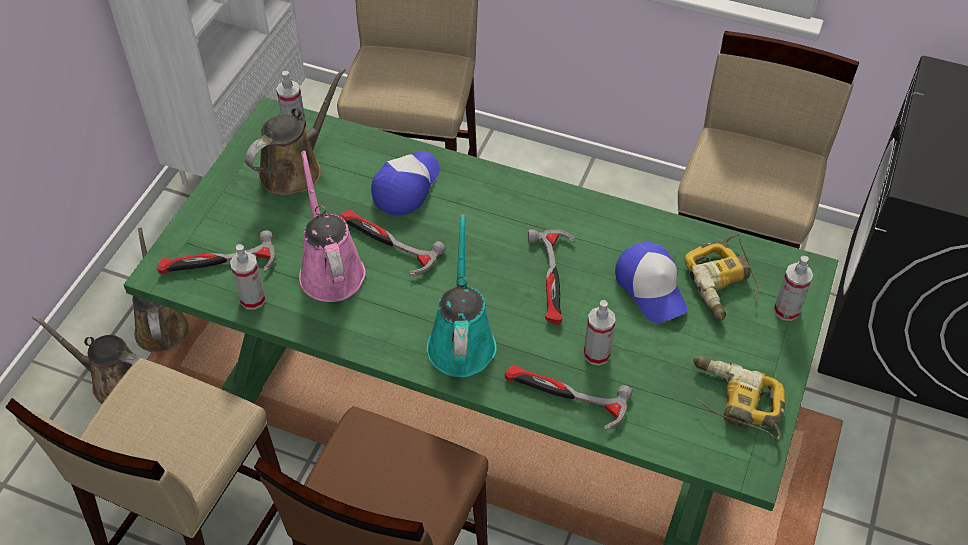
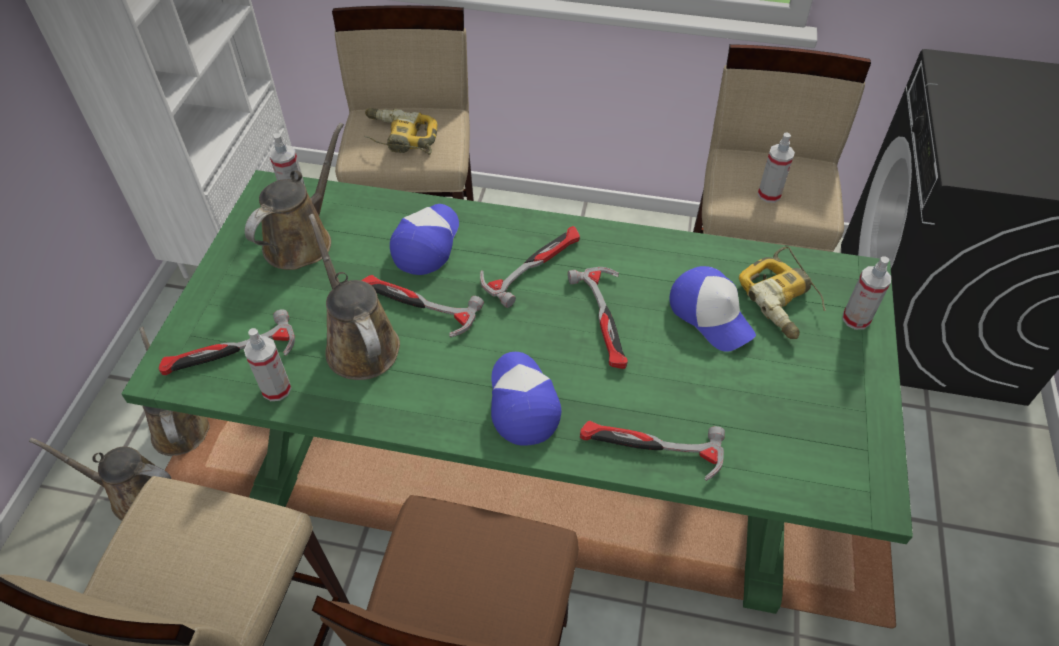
camera: 10 degrees left, 0 degrees up
(330, 269) = (359, 343): pink watering can -> brown watering can
(461, 341) = (522, 402): turquoise watering can -> cap
(498, 219) = (532, 264): none -> hammer
(596, 354) = (673, 395): spray bottle -> spray bottle (769, 194)
(734, 402) = (833, 427): power drill -> power drill (399, 139)

